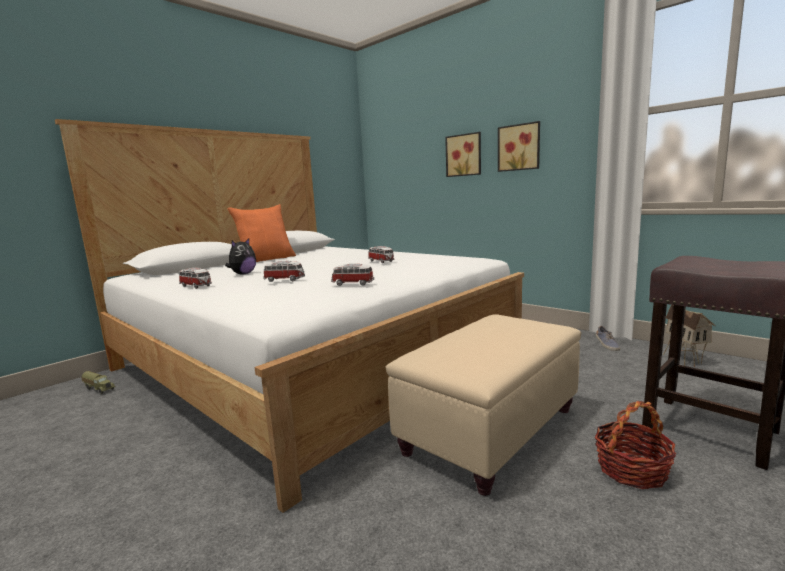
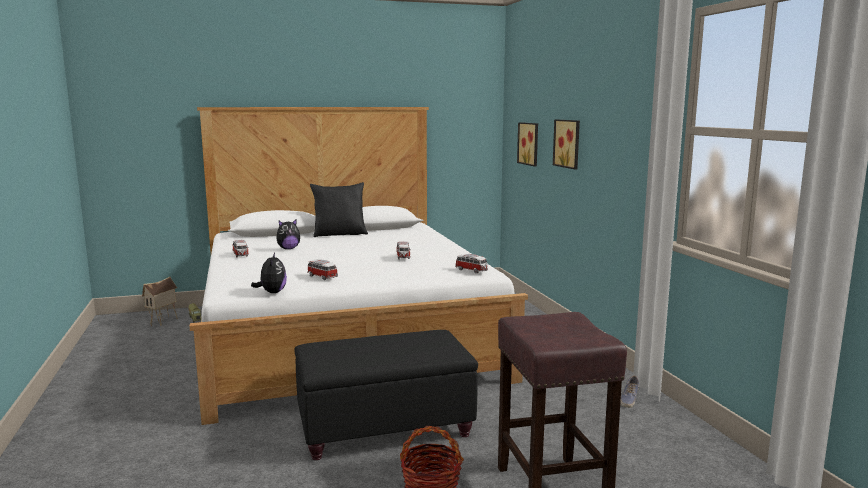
camera: 30 degrees right, 0 degrees up
(266, 259) = (340, 234): orange pillow -> black pillow
(285, 280) = (289, 263): toy car -> toy car (472, 270)
(332, 305) = (272, 292): none -> plush toy
(491, 430) = (386, 427): beige ottoman -> black ottoman
(519, 147) = (606, 146): picture -> picture (530, 143)
(685, 360) = (678, 437): toy house -> toy house (163, 322)

